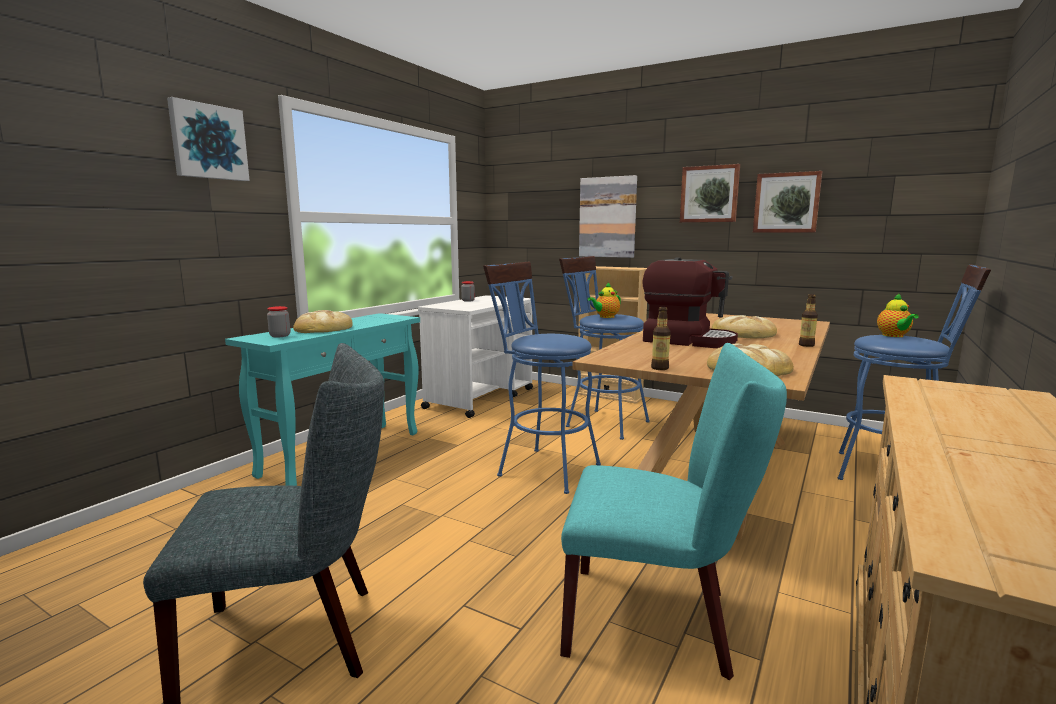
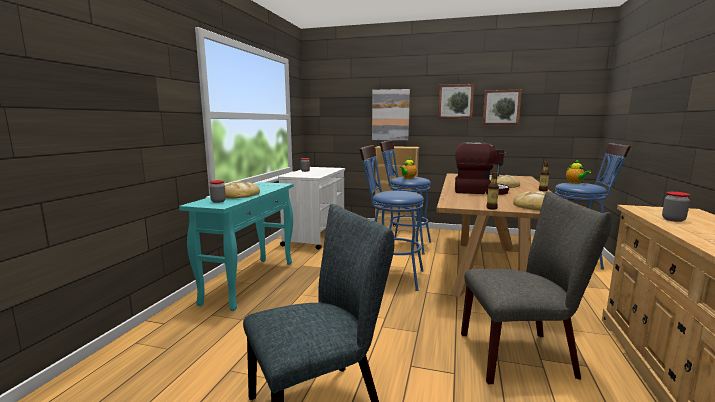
camera: 15 degrees left, 0 degrees up
(208, 142) = (157, 60): picture -> none
(659, 621) = (523, 355): turquoise chair -> grey chair
(946, 408) = (673, 220): none -> jar

